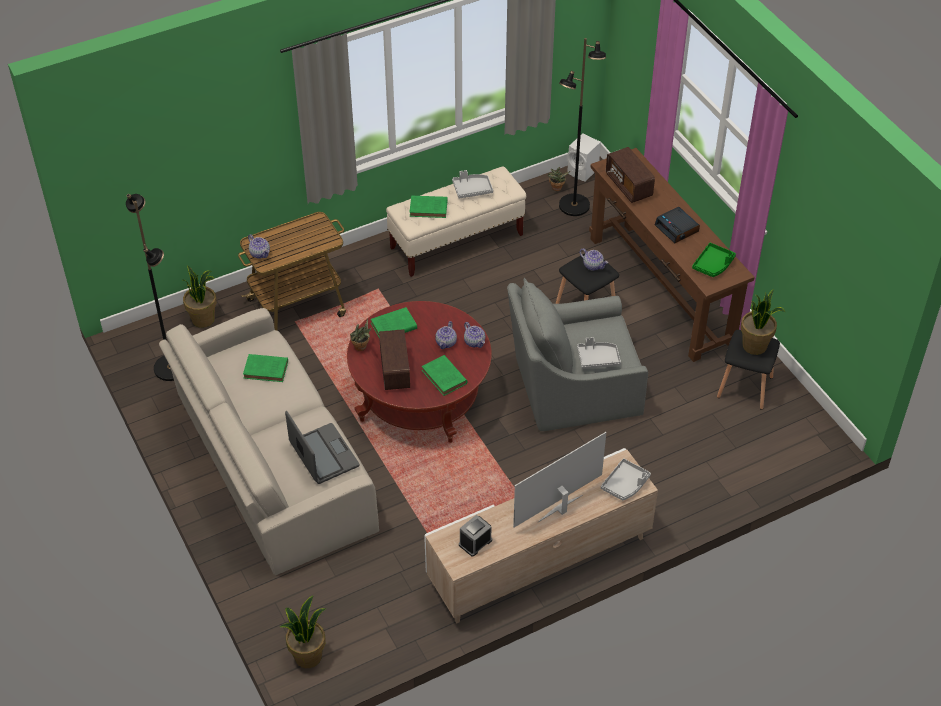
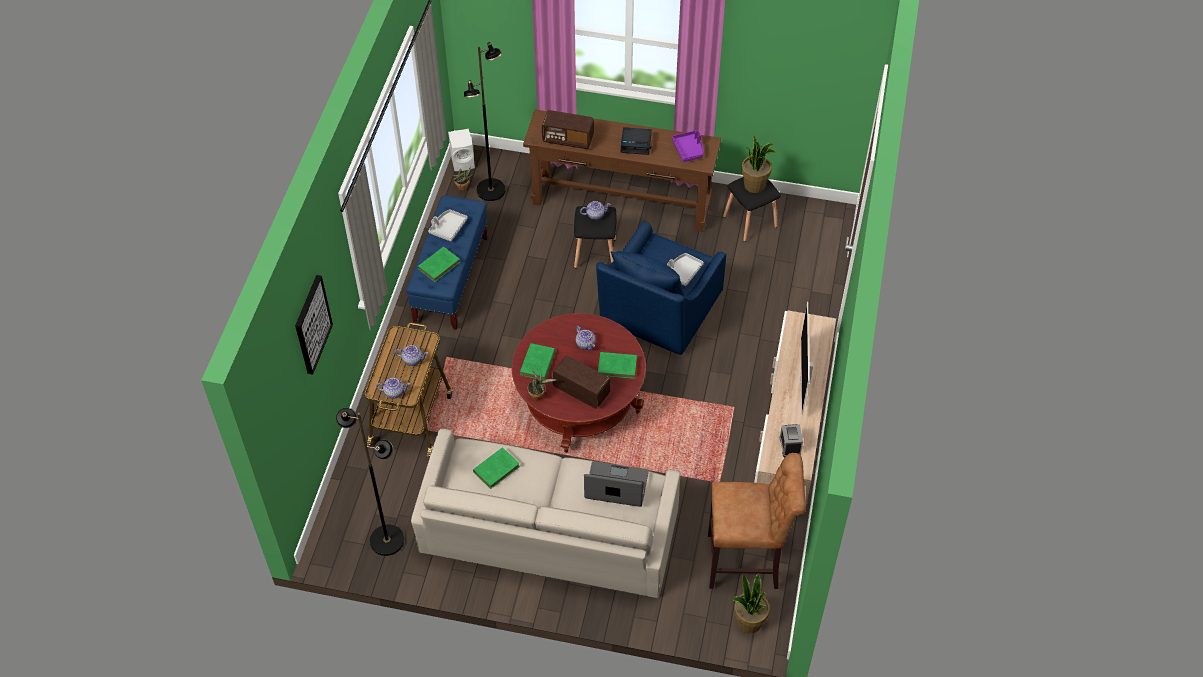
camera: 50 degrees left, 5 degrees up
(203, 319) = (357, 486): potted plant -> none
(205, 132) = (312, 324): none -> picture
(370, 616) = (747, 562): none -> brown stool
(457, 241) = (451, 279): beige bench -> blue bench
(475, 342) = (602, 327): teapot -> teapot (413, 359)
(572, 387) = (658, 311): grey armchair -> blue armchair
(625, 484) = (816, 331): grey tray -> none
(713, 265) = (689, 149): green tray -> purple tray

